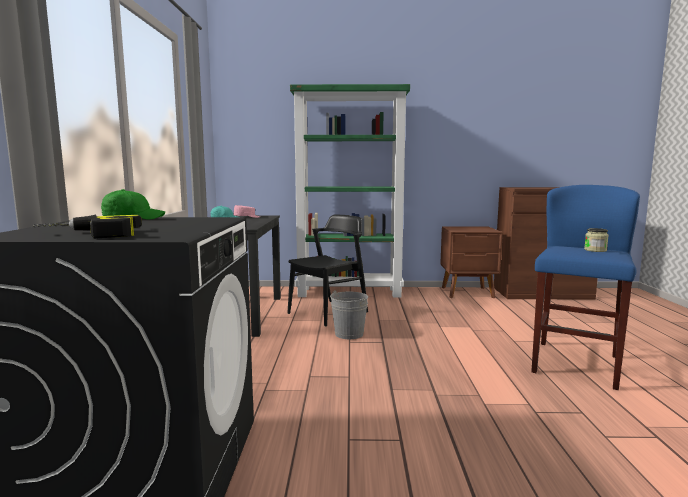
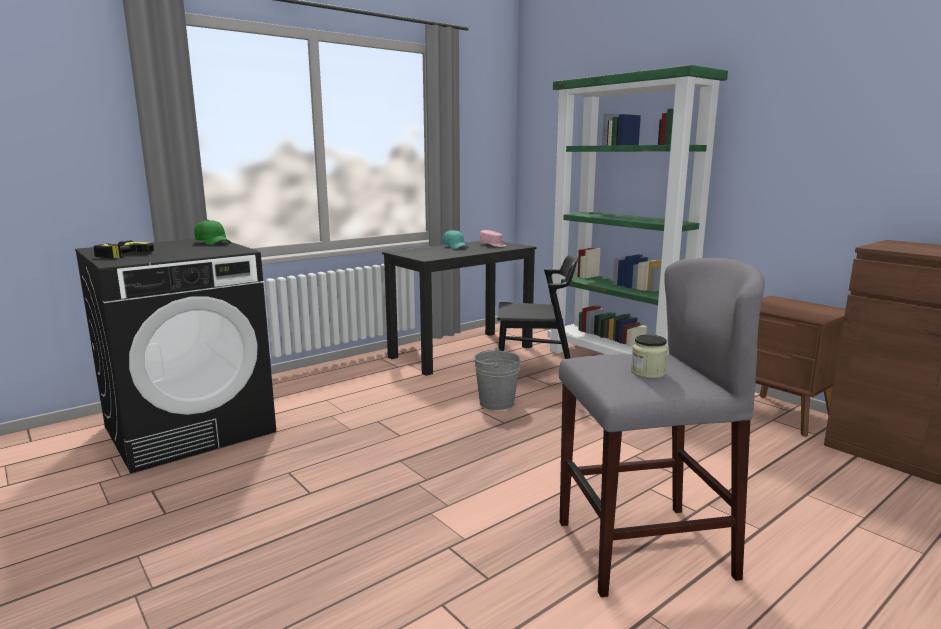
camera: 50 degrees right, 5 degrees up
(575, 364) = (642, 548): blue stool -> grey stool

